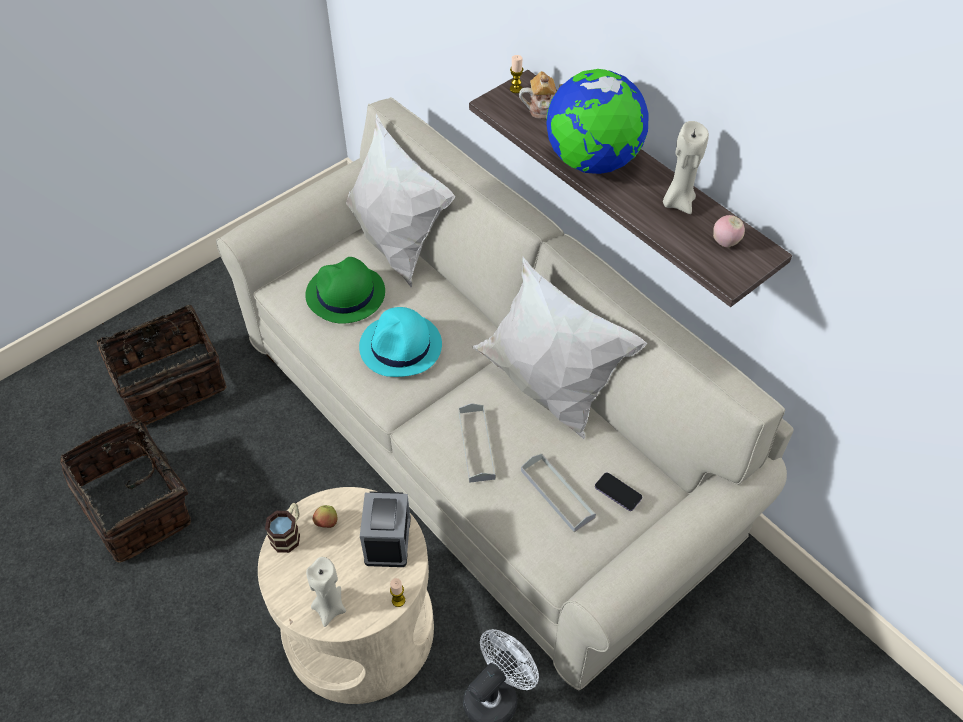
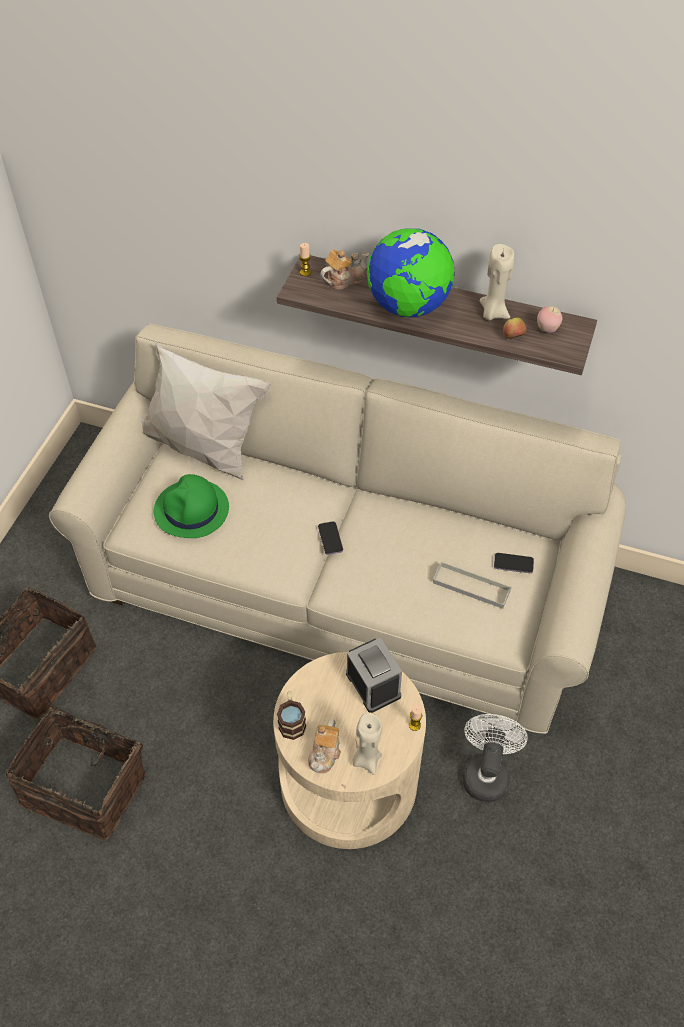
camera: 30 degrees left, 0 degrees up
(296, 581) = (325, 754): none -> teapot
(327, 523) = (316, 697): apple -> apple (513, 337)
(401, 347) = (270, 531): turquoise hat -> none
(454, 380) = (330, 539): none -> phone
(476, 445) = (385, 580): grey tray -> none
(547, 390) = (409, 512): white pillow -> none

